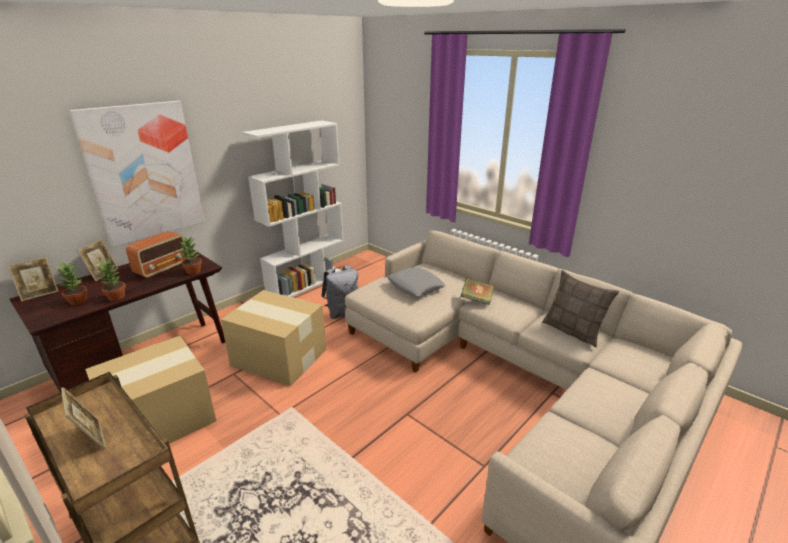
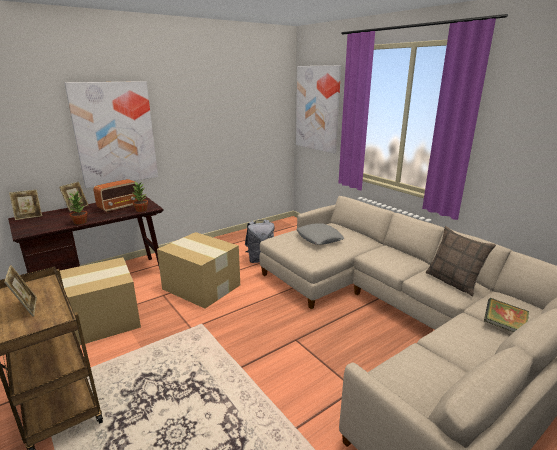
camera: 10 degrees right, 5 degrees down
(78, 301) = (53, 223): potted plant -> none
(307, 283) = (237, 236): white bookcase -> none
(395, 122) = (317, 108): none -> picture
(476, 299) = (370, 251): book -> book (503, 326)

